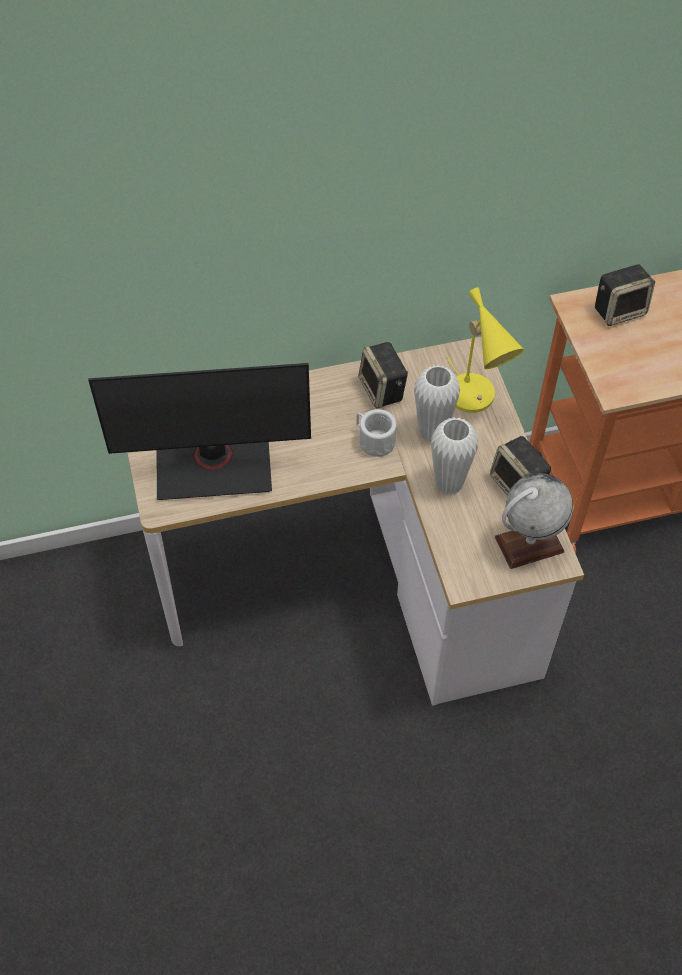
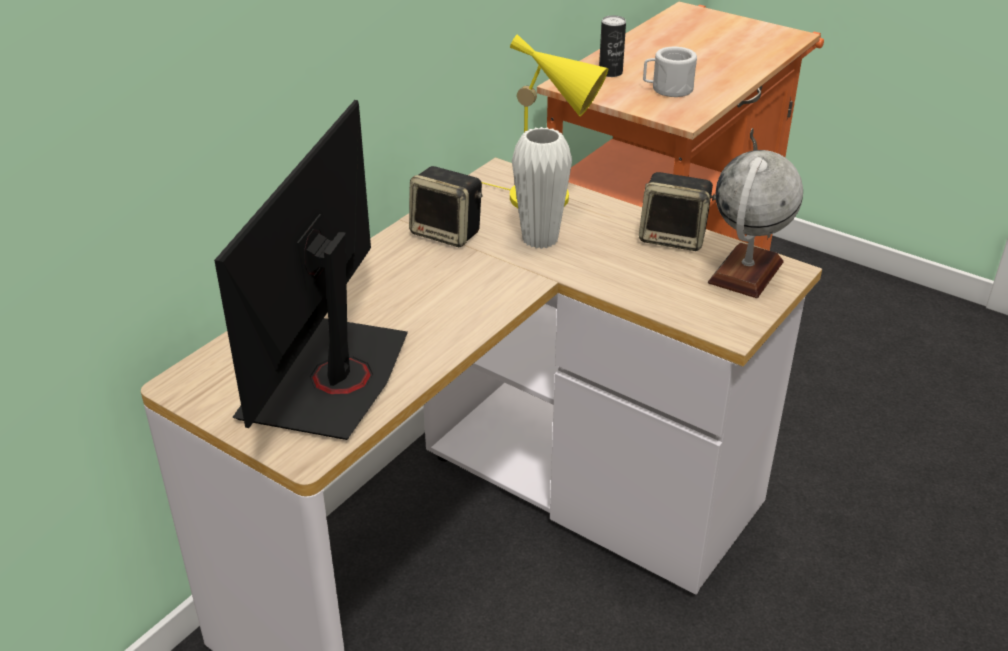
camera: 40 degrees left, 20 degrees down
(213, 464) = (328, 378): monitor -> monitor turned 150 degrees clockwise
(373, 440) = (489, 272): white mug -> white mug (667, 89)
(449, 483) = (609, 267): white vase -> none
(620, 310) = (610, 72): speaker -> can

